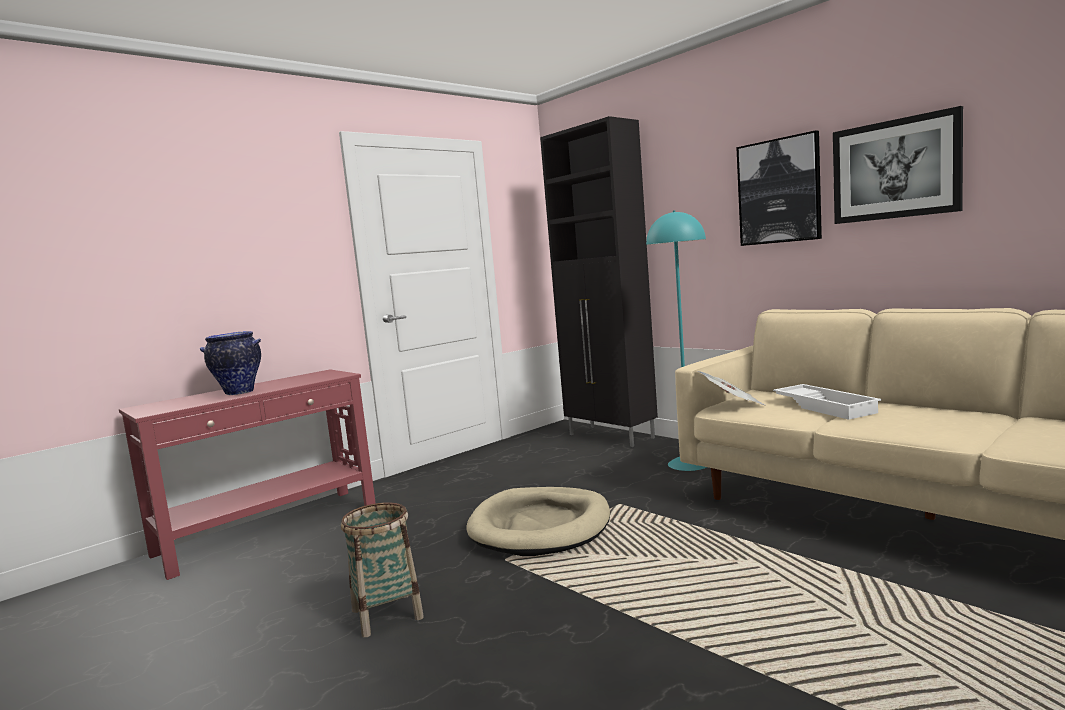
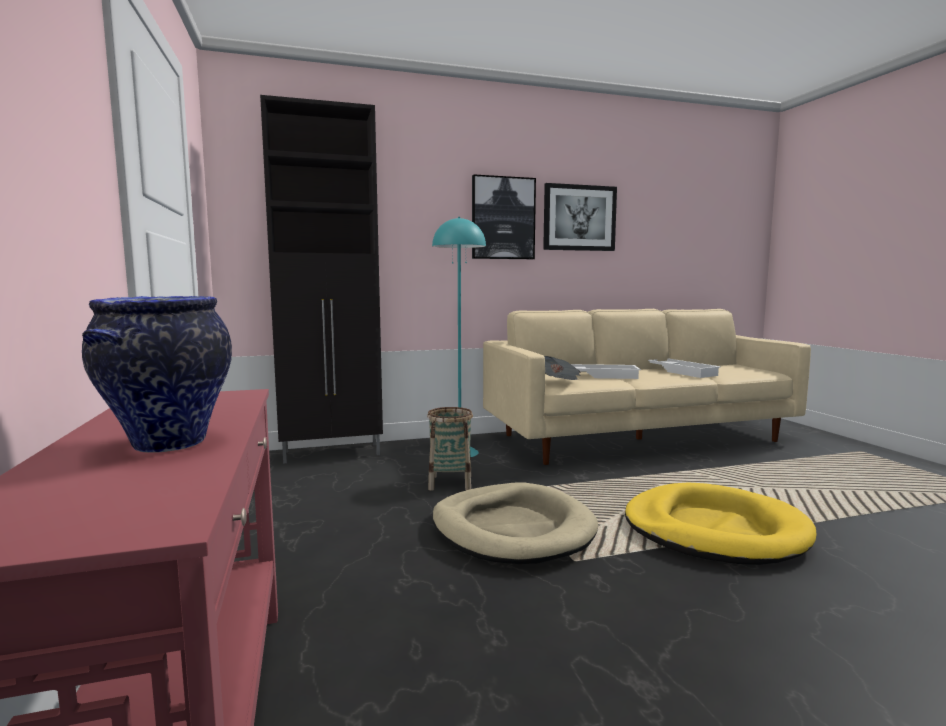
camera: 65 degrees left, 0 degrees up
(387, 614) = (656, 655): basket -> basket (450, 483)
(648, 609) = (714, 530): none -> yellow dog bed
(983, 425) = (683, 372): none -> white tray

